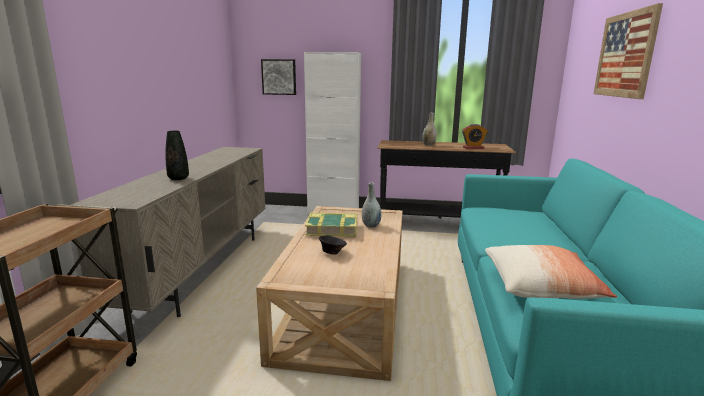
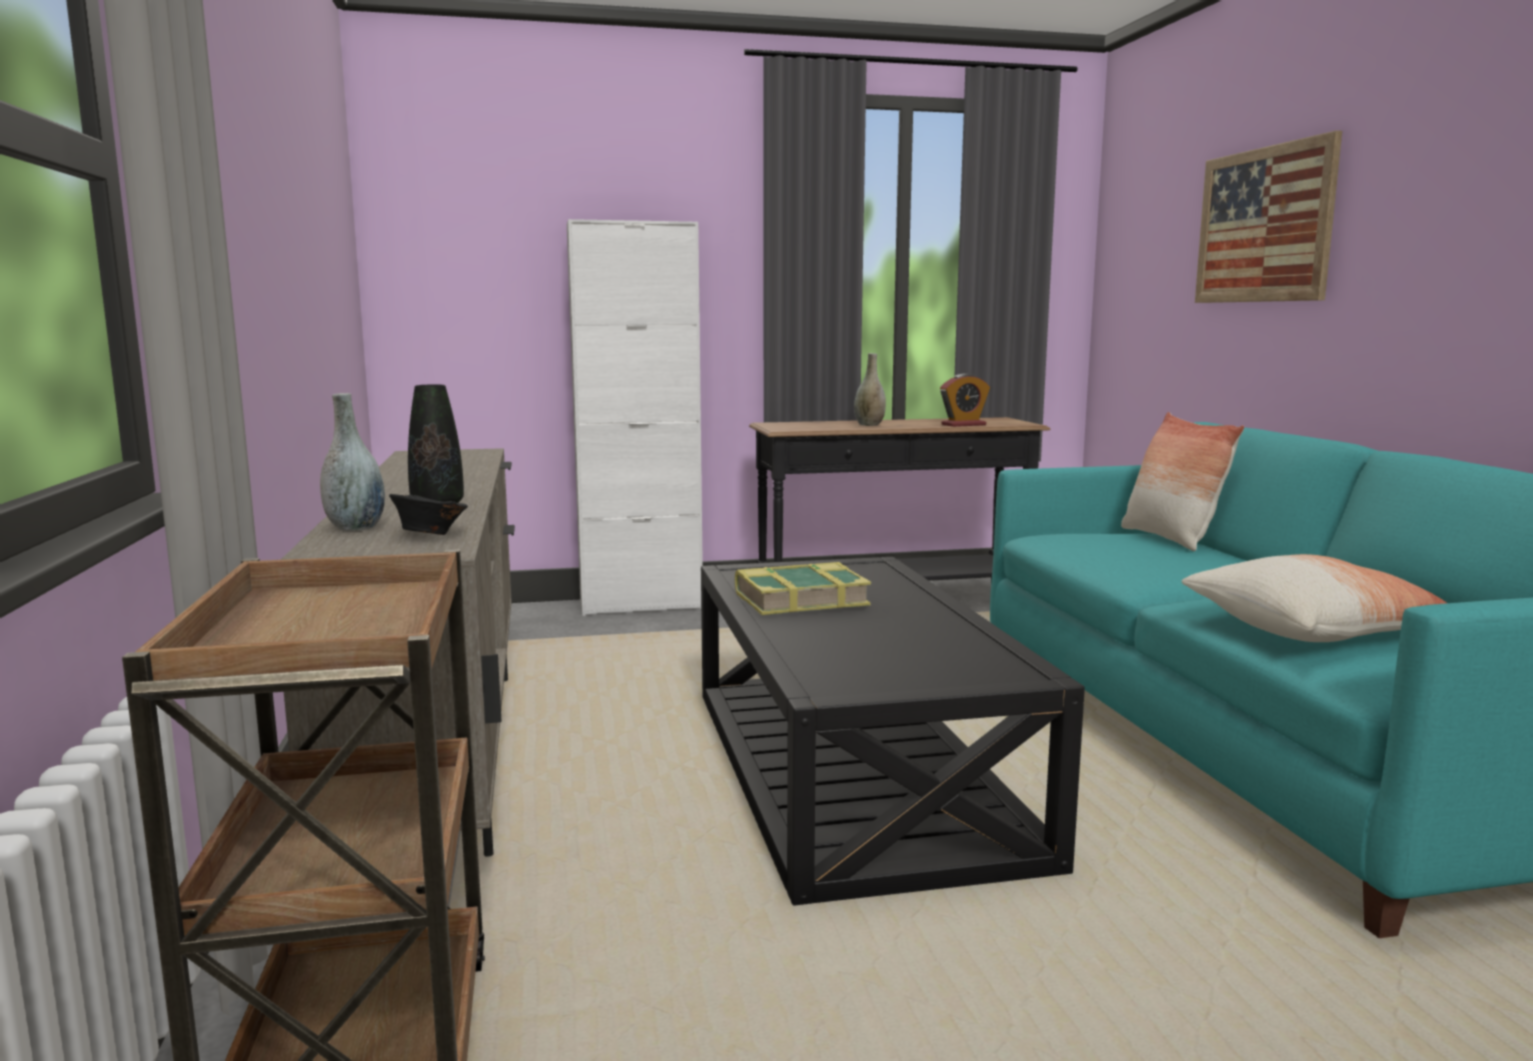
camera: 20 degrees left, 5 degrees down
(279, 77) = (486, 281): picture -> none
(332, 253) = (860, 637): black bowl -> black bowl (429, 535)
(346, 306) = (855, 770): beige coffee table -> black coffee table
(371, 226) = (869, 587): grey vase -> grey vase (355, 528)
(541, 217) = (1170, 539): none -> pillow

